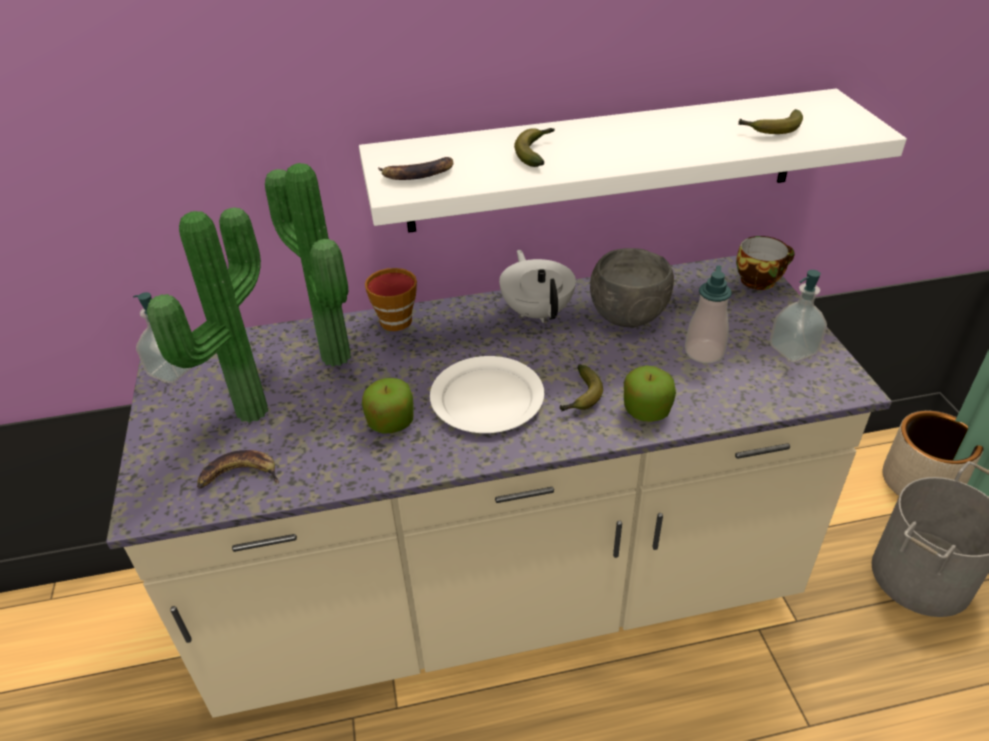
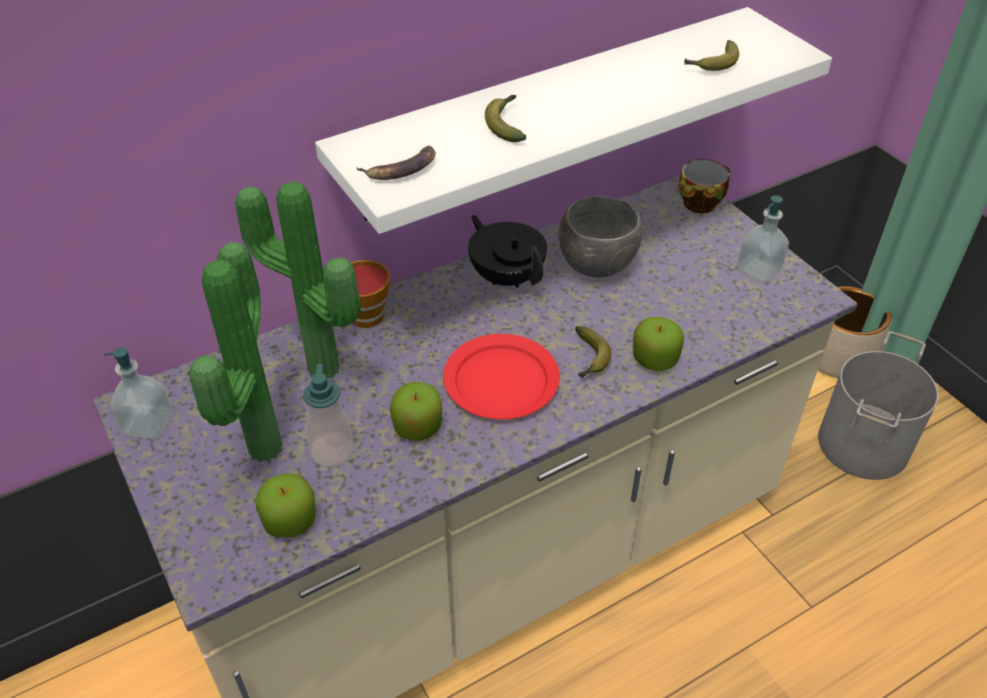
camera: 20 degrees left, 5 degrees up
(239, 476) = (290, 520): banana -> apple
(488, 398) = (502, 380): white plate -> red plate
(537, 311) = (507, 276): white teapot -> black teapot
(704, 352) = (682, 288): soap dispenser -> soap dispenser (332, 450)

